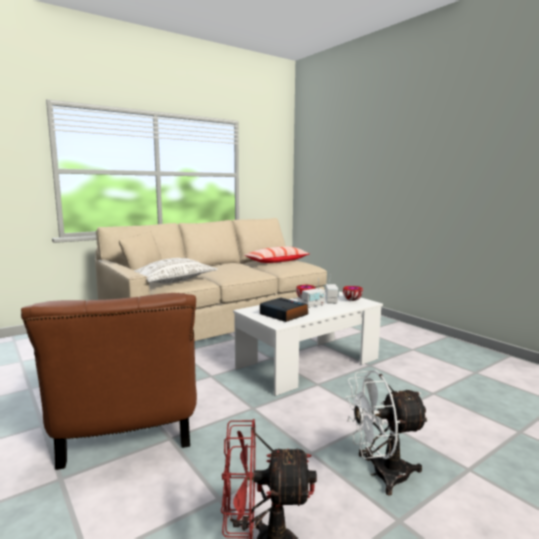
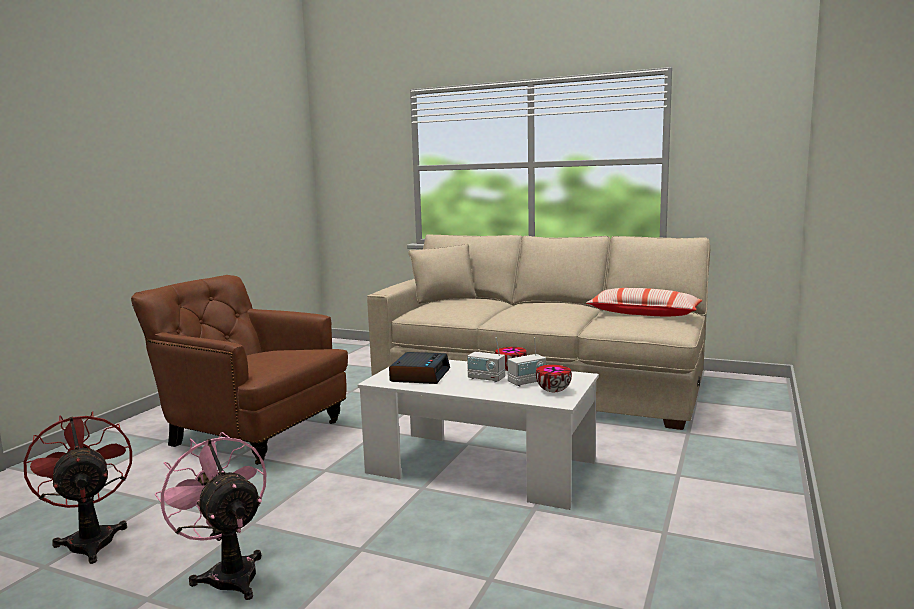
camera: 60 degrees right, 0 degrees up
(127, 425) = (250, 433): brown armchair -> brown armchair turned 75 degrees clockwise
(173, 281) = (437, 310): white pillow -> none
(381, 474) = (228, 573): white fan -> pink fan

